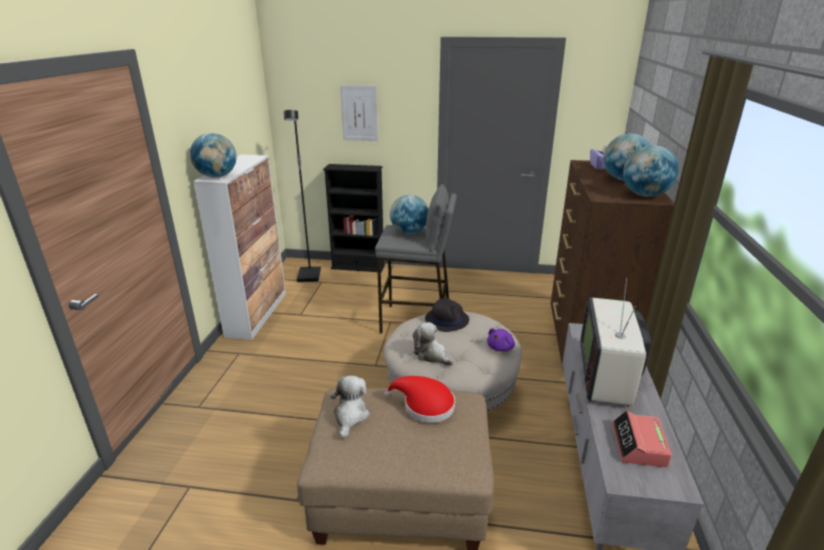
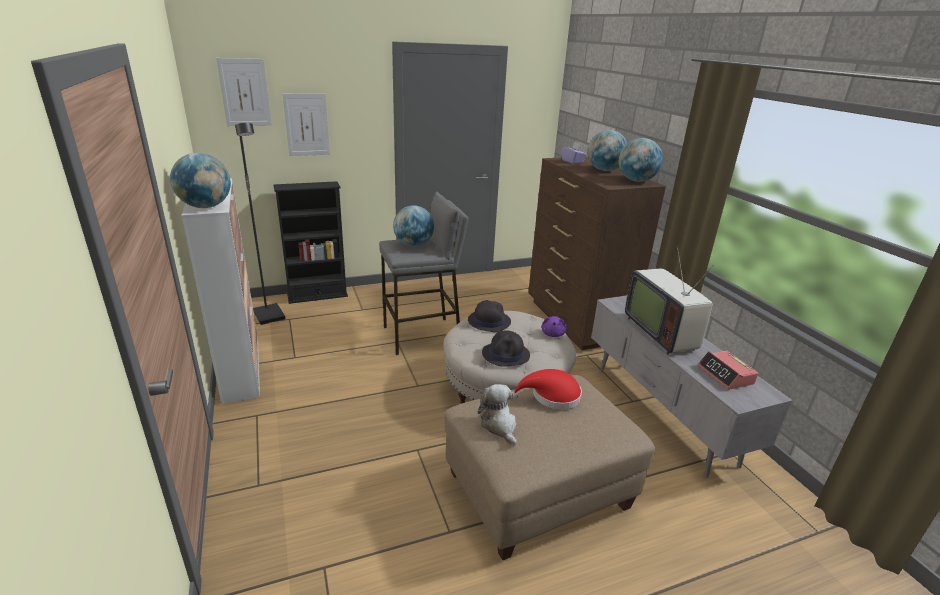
camera: 30 degrees left, 0 degrees up
(310, 84) = (245, 92): none -> picture
(431, 355) = (506, 354): plush toy -> black hat

